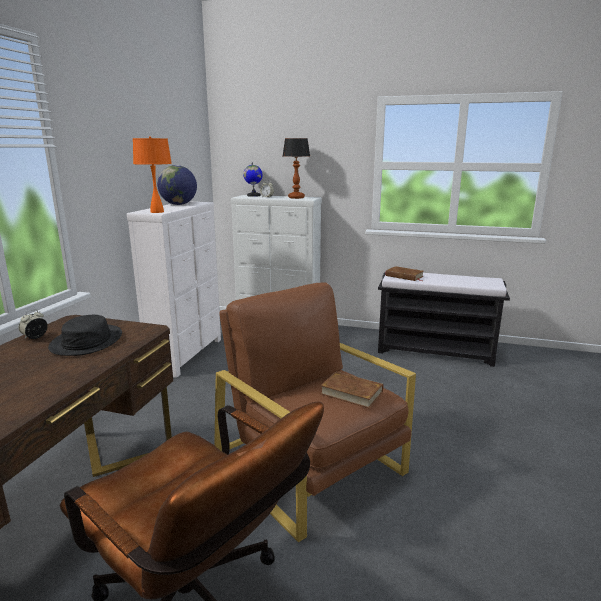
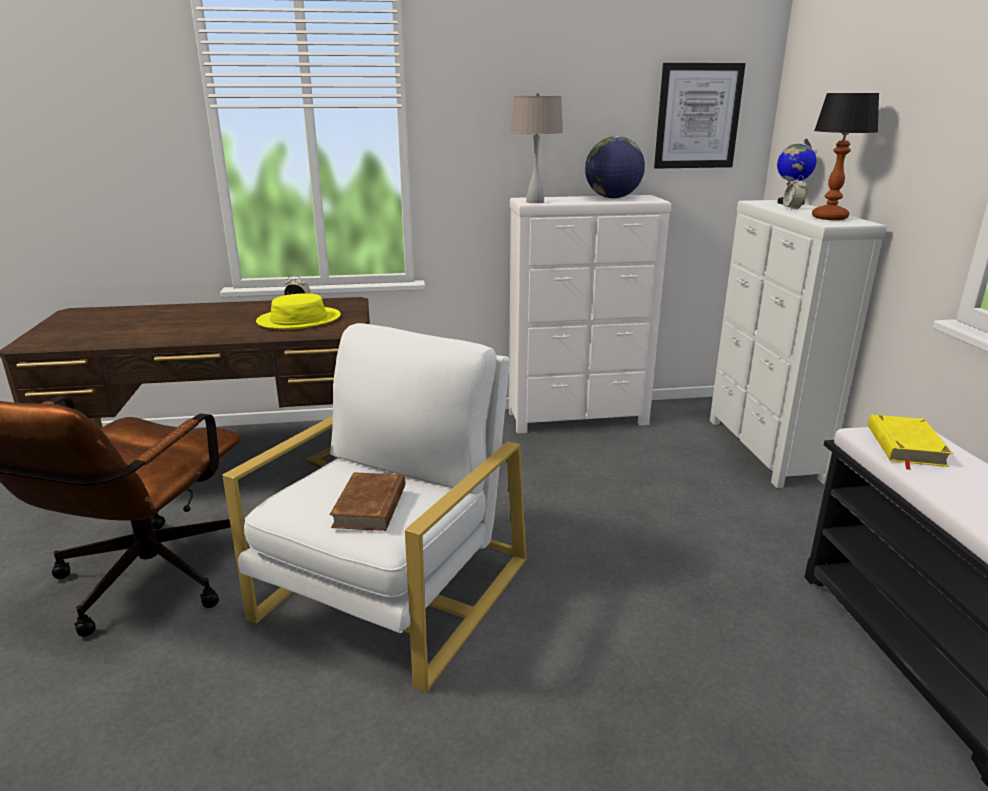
camera: 65 degrees right, 5 degrees up
(86, 341) = (299, 320): black hat -> yellow hat
(157, 212) = (534, 202): orange table lamp -> beige table lamp
(188, 152) = (697, 116): none -> picture
(310, 465) = (392, 590): brown armchair -> white armchair
(404, 276) = (905, 446): brown book -> yellow book

